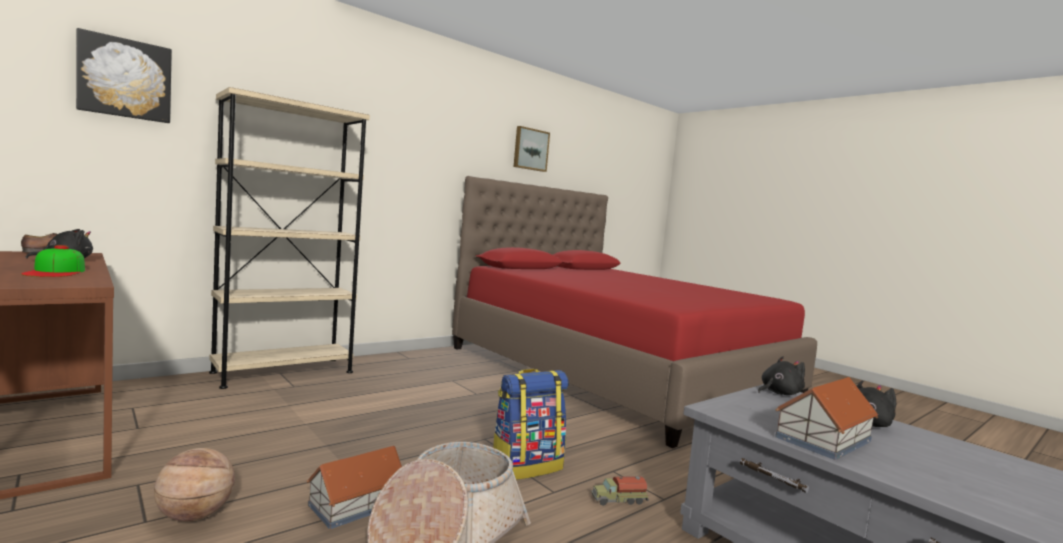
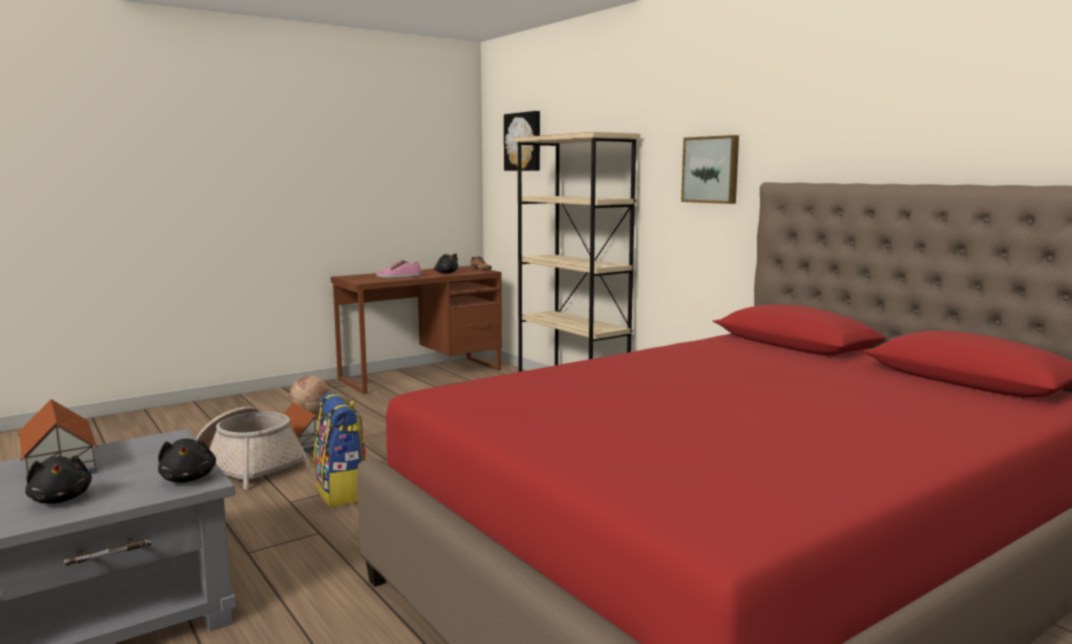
camera: 95 degrees right, 5 degrees up
(56, 272) = (398, 276): cap -> shoe
(530, 149) = (917, 107): picture -> picture (711, 169)
(618, 500) = (259, 528): toy truck -> none

